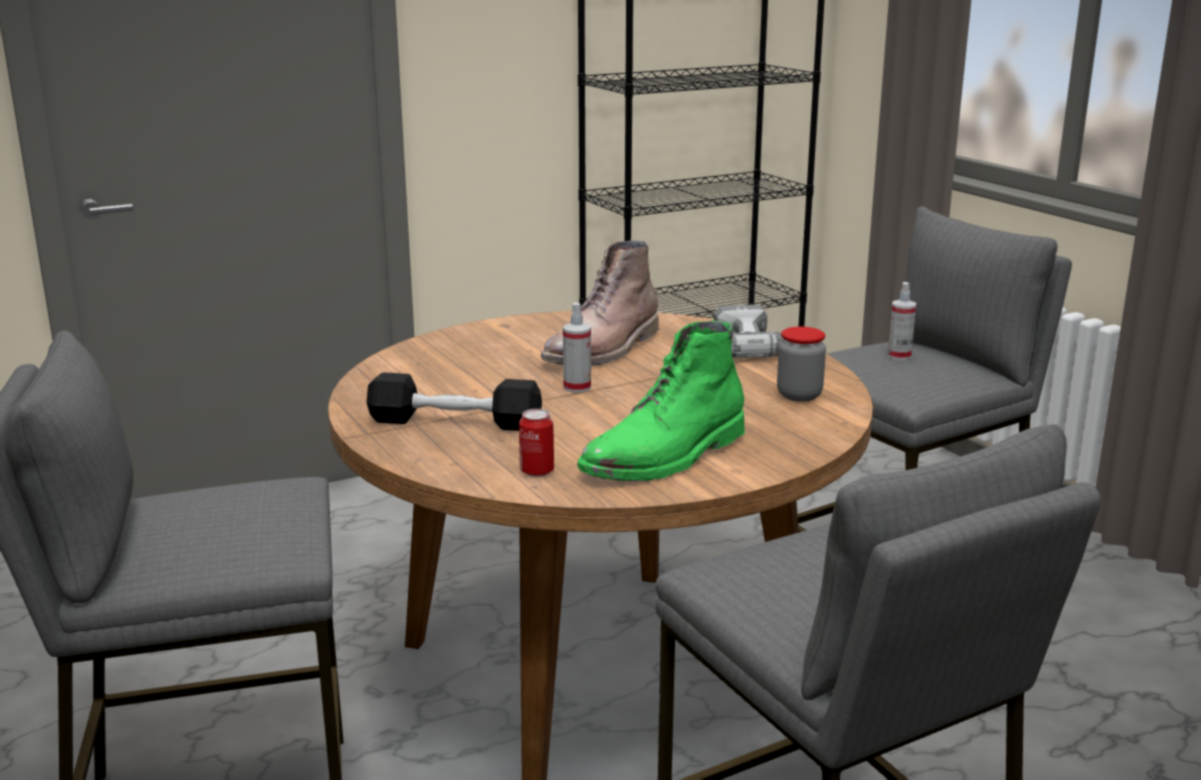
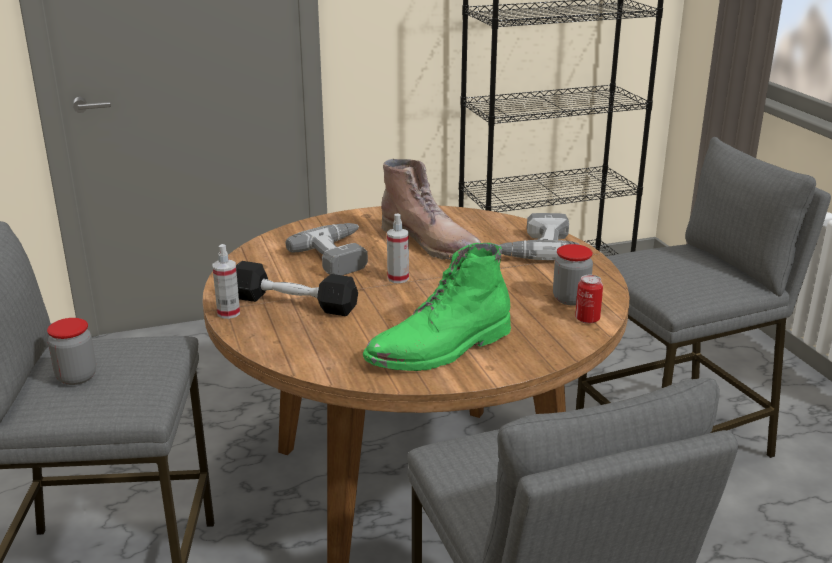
camera: 10 degrees right, 5 degrees up
(185, 530) = (76, 377): none -> jar
(492, 369) = (340, 256): none -> power drill
(537, 471) = (336, 354): can -> can (587, 319)
(604, 350) = (433, 244): brown boot -> brown boot turned 90 degrees counterclockwise
(899, 356) = (680, 261): spray bottle -> spray bottle (228, 313)

